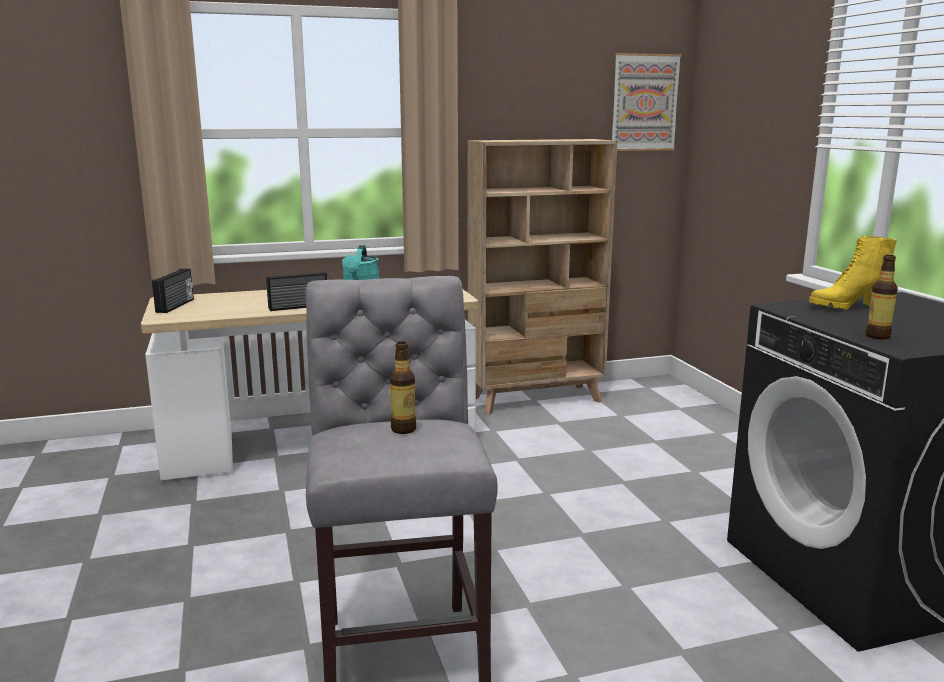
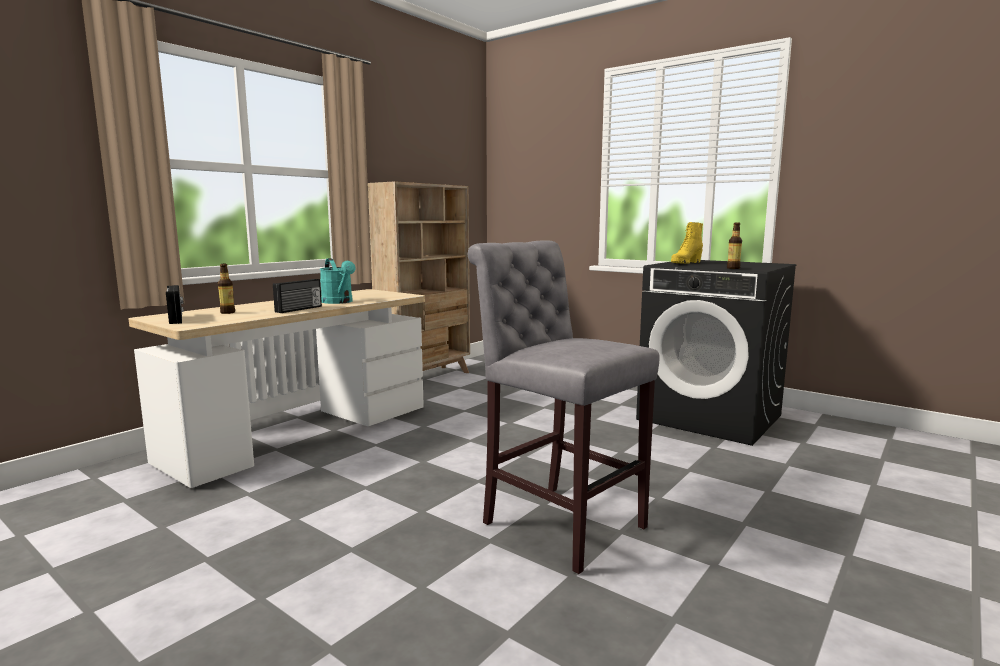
camera: 35 degrees left, 5 degrees down
(403, 429) = (575, 340): bottle -> bottle (227, 312)
(644, 102) = (465, 164): picture -> none

